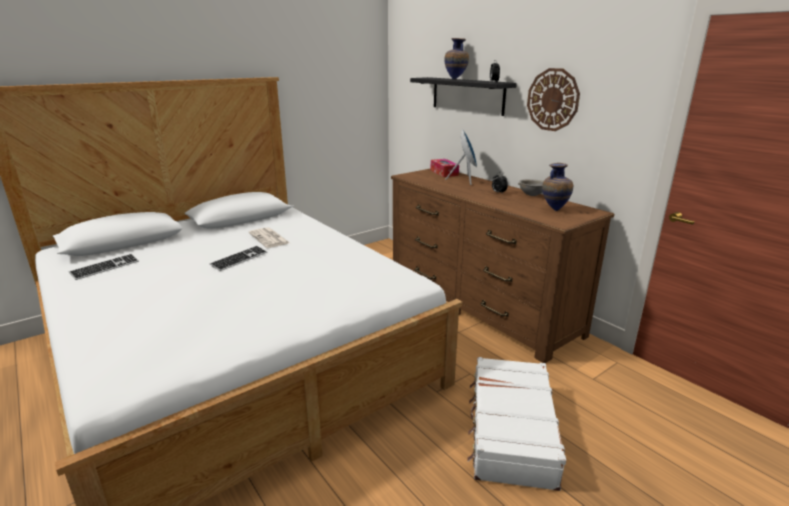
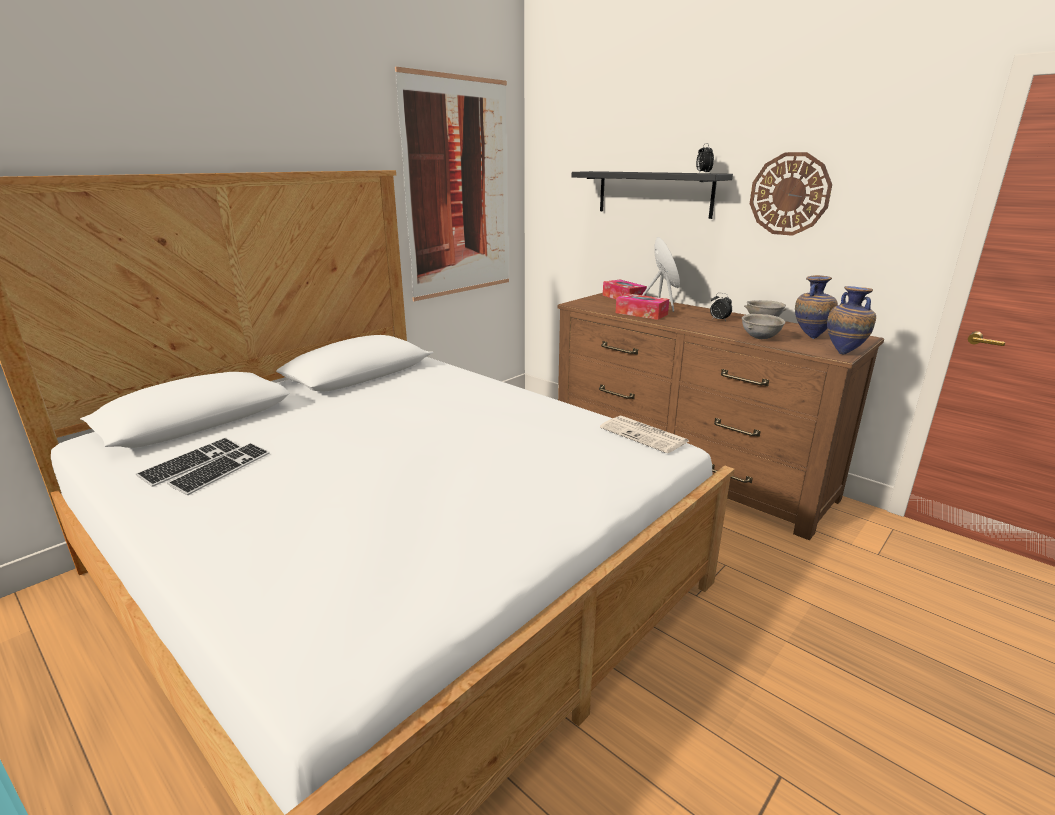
camera: 10 degrees left, 0 degrees up
(239, 259) = (401, 434): keyboard -> keyboard (222, 470)
(269, 238) = (423, 400): newspaper -> newspaper (645, 435)
(332, 89) = (459, 189): none -> picture
(445, 185) = (641, 313): none -> tissue box
(456, 79) = (640, 172): vase -> vase (844, 353)
(510, 430) = (819, 638): white suitcase -> none
(515, 208) = (760, 338): none -> grey bowl

